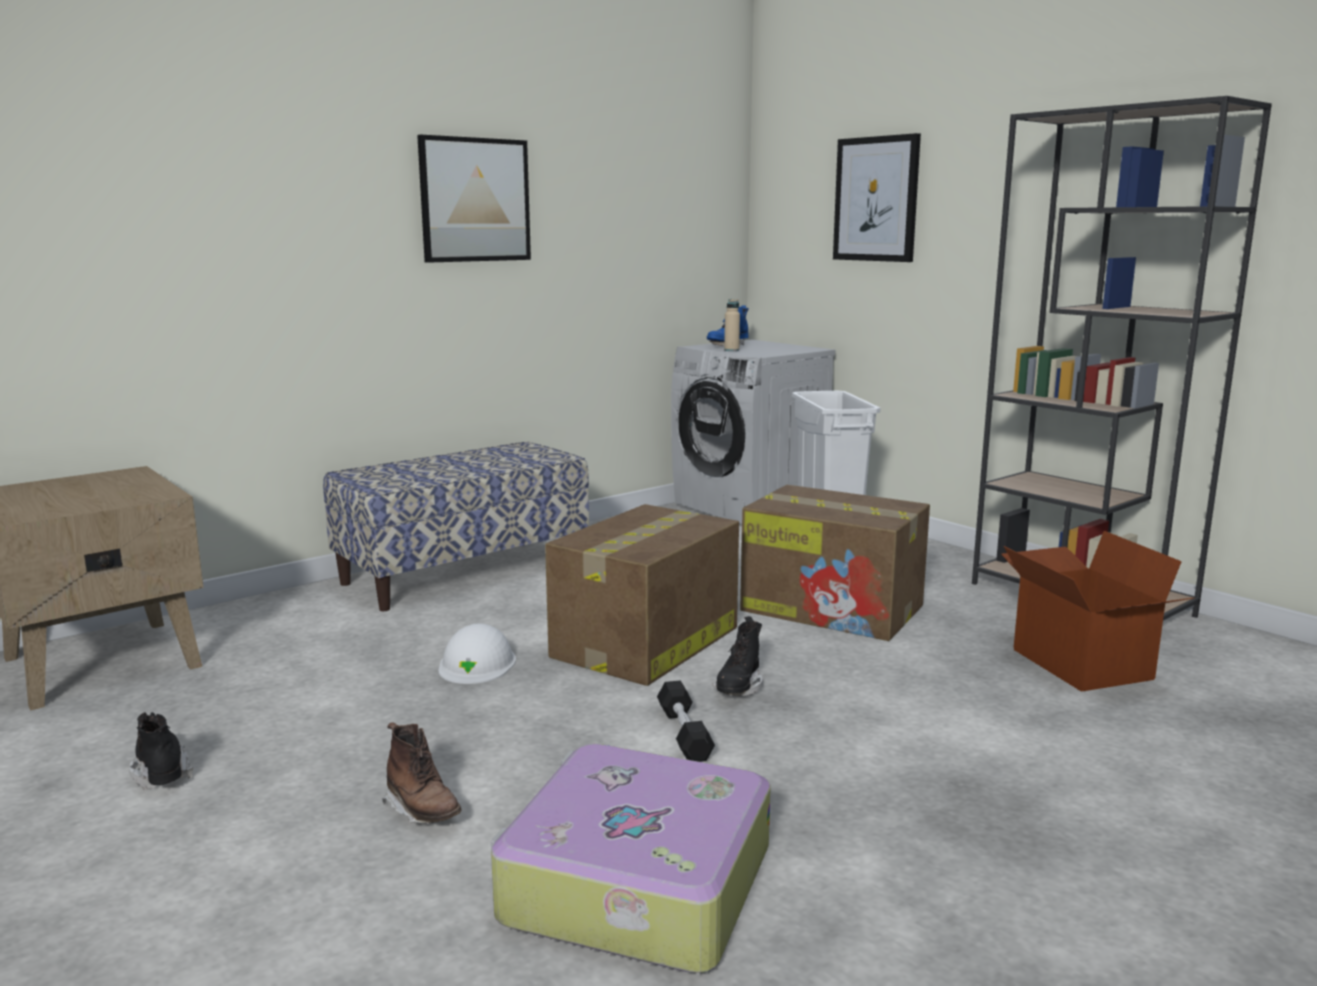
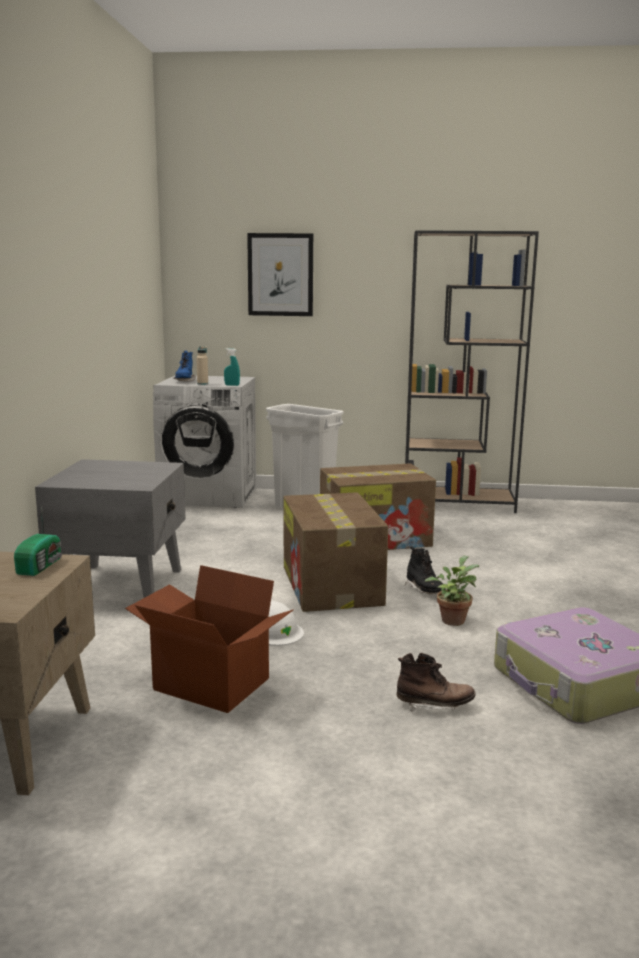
camera: 45 degrees left, 0 degrees up
(141, 494) = (41, 566): none -> radio
(161, 772) = (246, 768): black boot -> none
(464, 572) = (120, 585): bench -> grey nightstand
(475, 200) = (69, 276): picture -> none
(684, 734) = (452, 619): black dumbbell -> potted plant
(756, 355) = (232, 385): none -> turquoise spray bottle
(1079, 664) = (515, 532): cardboard box -> cardboard box (210, 685)

